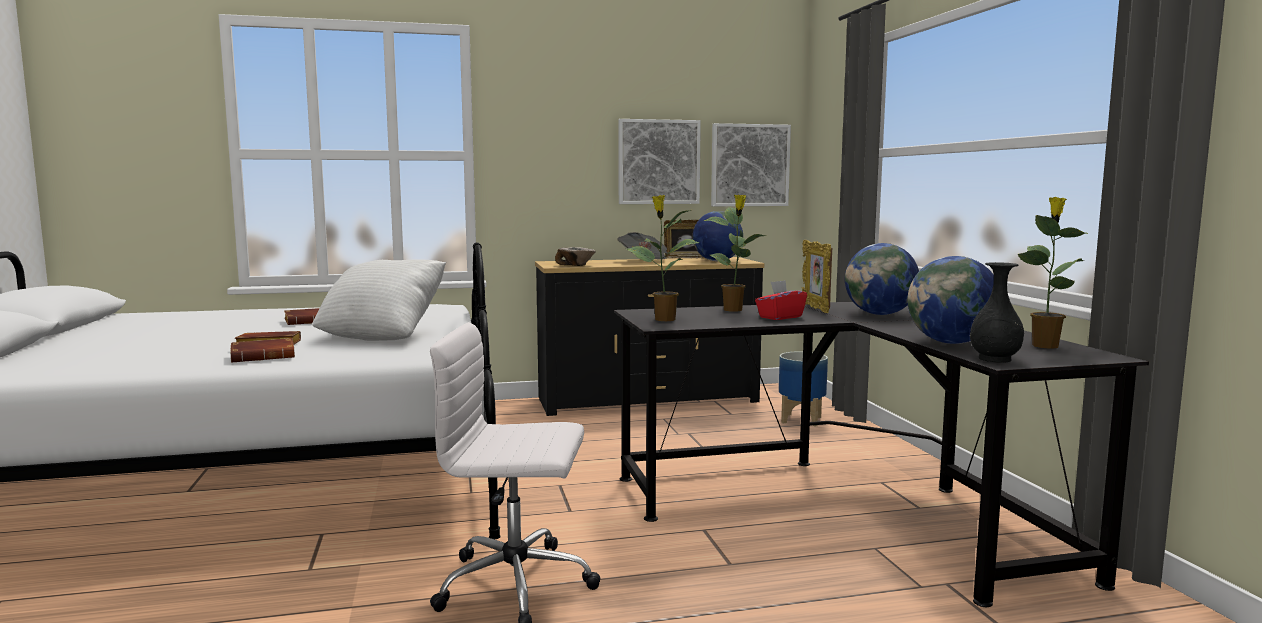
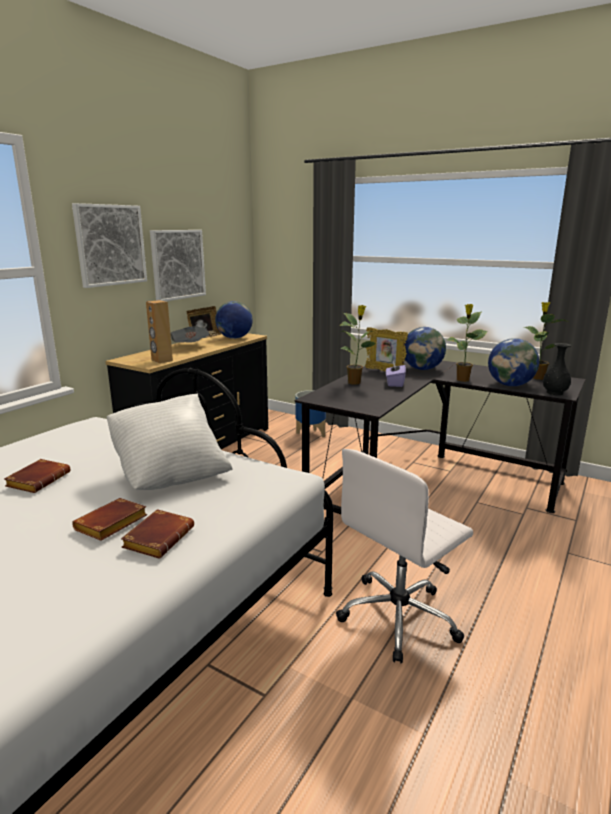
camera: 45 degrees left, 10 degrees up
(576, 265) = (161, 360): bowl -> brown speaker
(663, 319) = (353, 402): potted plant -> potted plant (462, 380)
(749, 165) = (228, 262): picture -> picture (110, 245)
(780, 317) = (394, 383): red tissue box -> purple tissue box

